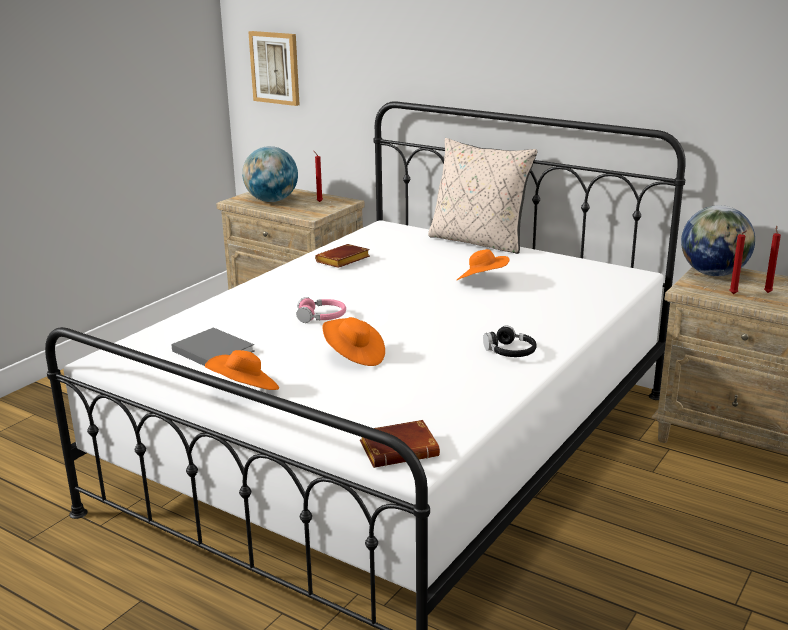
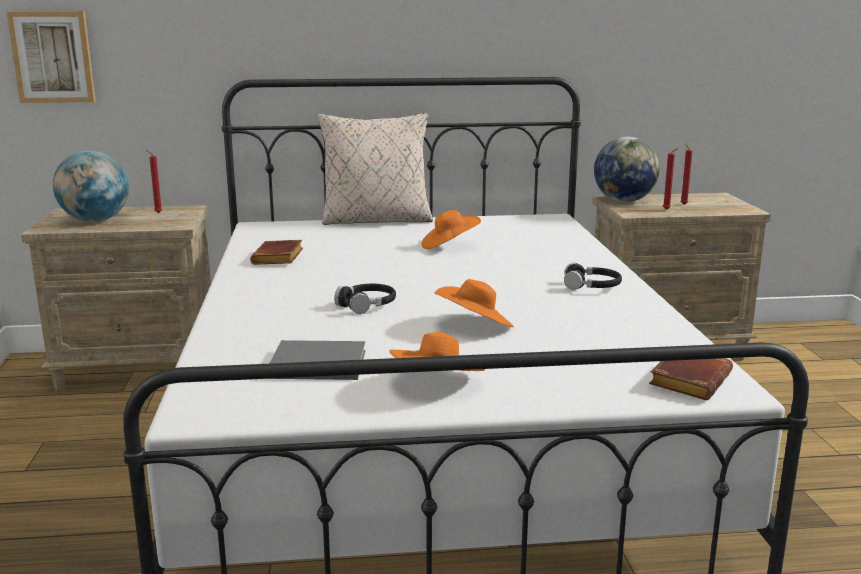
camera: 40 degrees left, 5 degrees down
(321, 317) = (367, 305): pink headphones -> black headphones

